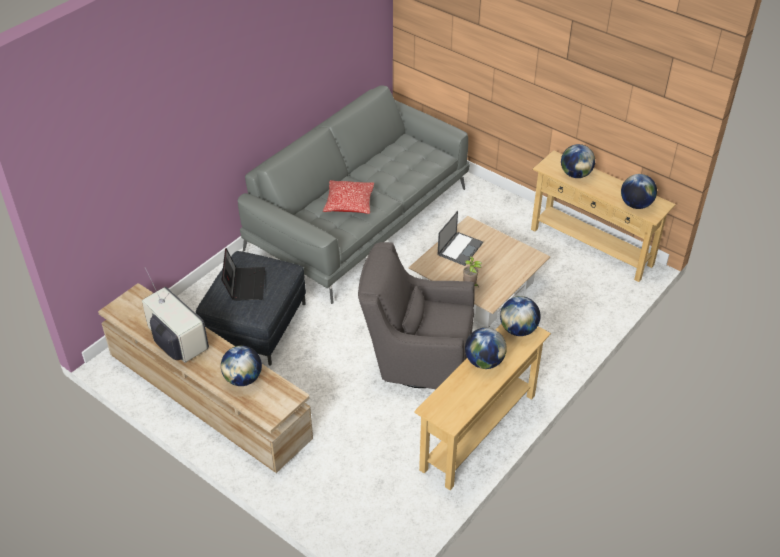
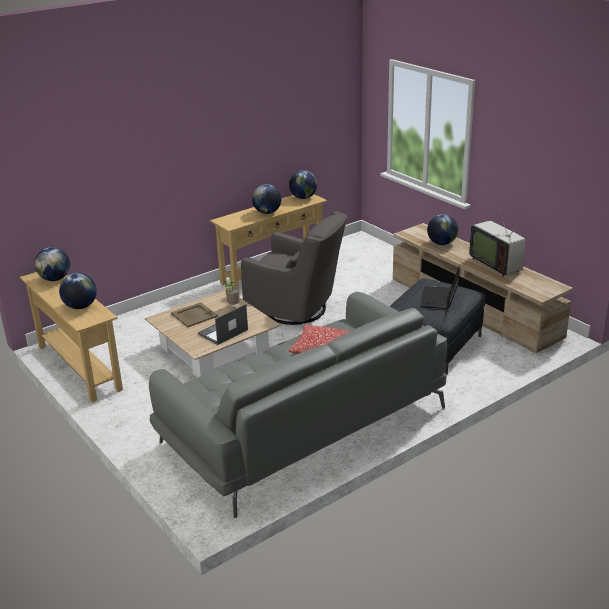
camera: 165 degrees left, 15 degrees down
(503, 267) = (193, 315): none -> beige tray
(518, 329) = (231, 223): globe -> globe (303, 197)

